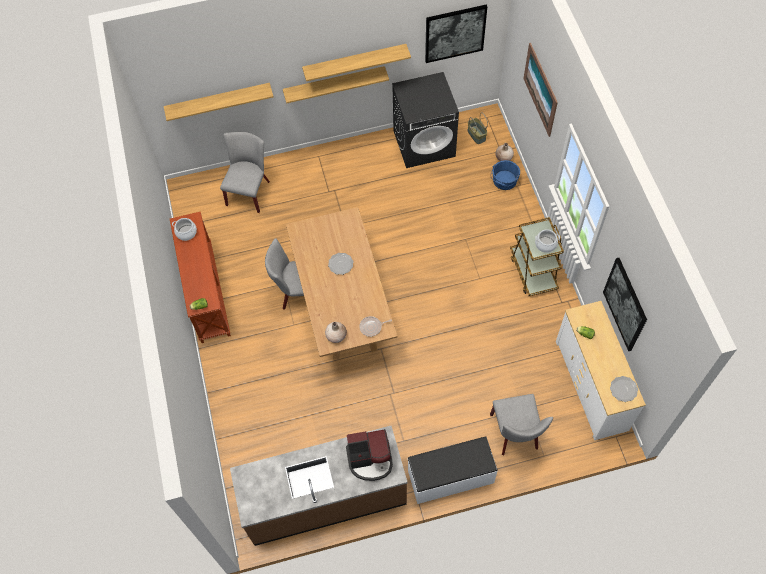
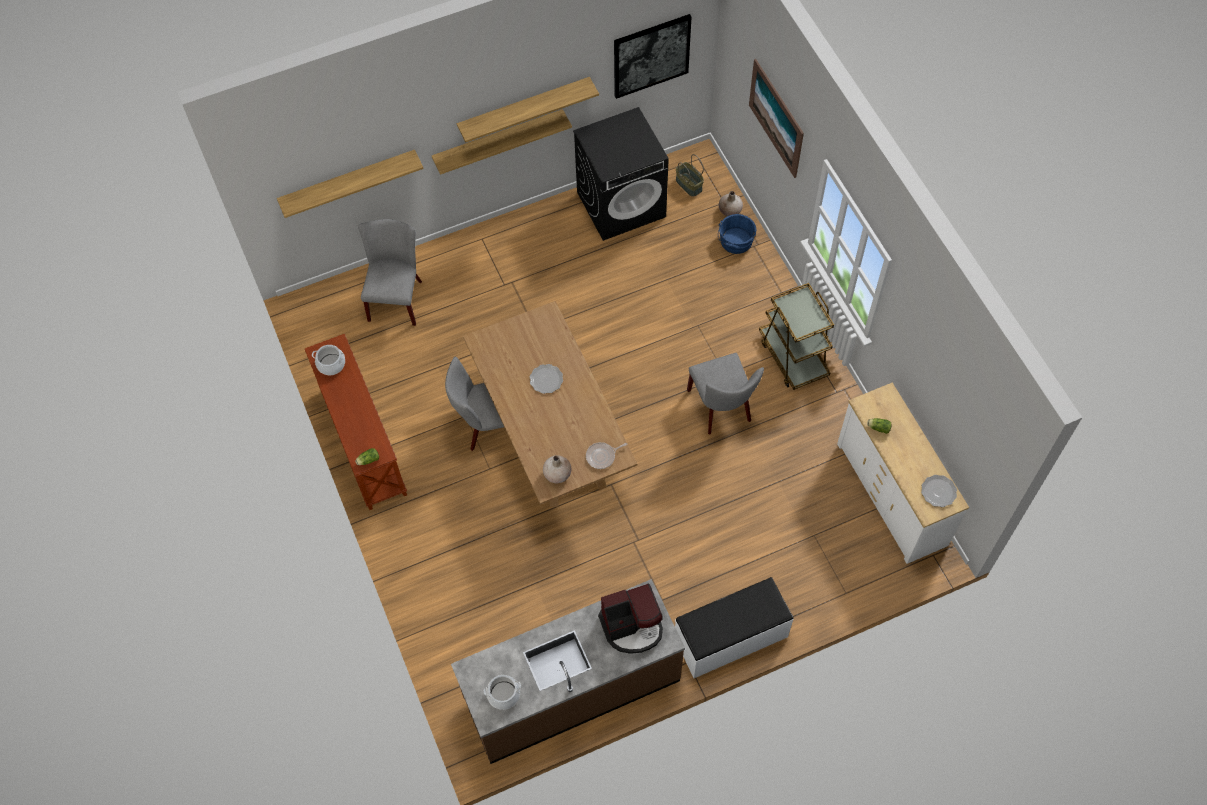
camera: 10 degrees left, 0 degrees up
(515, 434) = (805, 571): grey chair -> grey chair (722, 408)
(545, 244) = (809, 319): cooking pot -> cooking pot (503, 694)
(625, 304) = (927, 383): picture -> none

